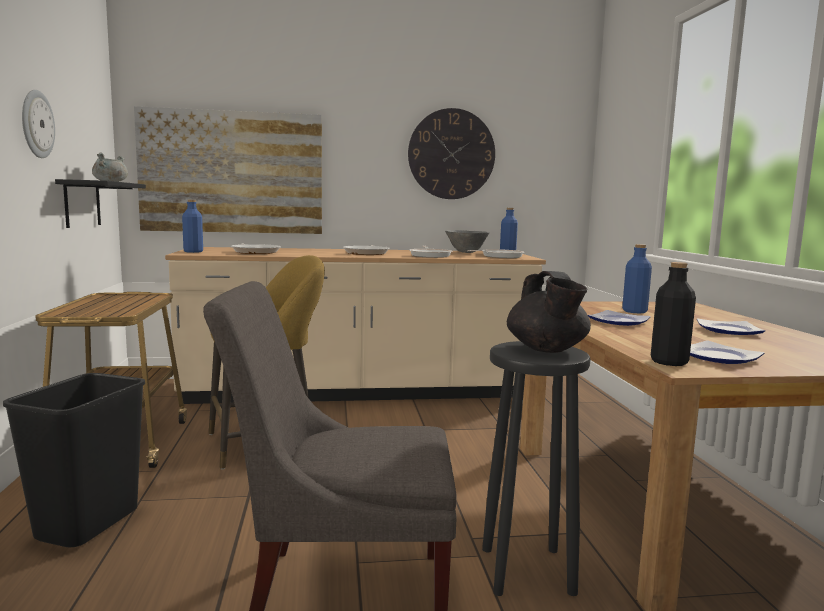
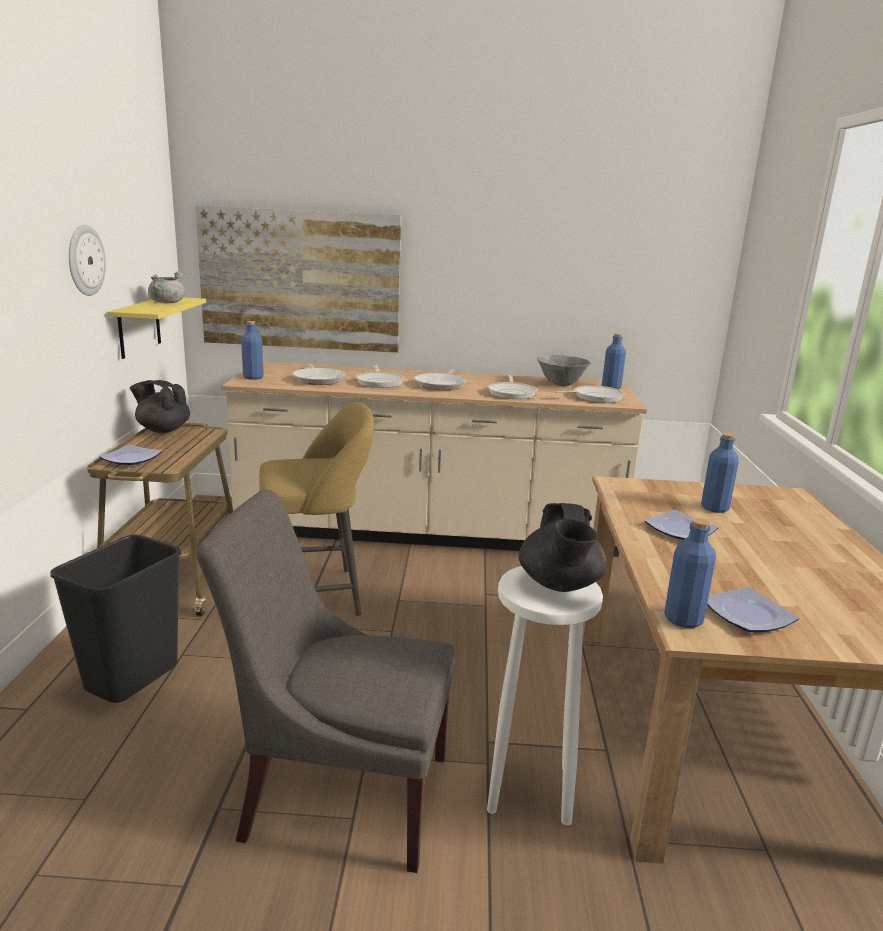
camera: 10 degrees right, 10 degrees up
(82, 203) = (139, 327): black shelf -> yellow shelf
(108, 295) = (163, 430): none -> black teapot
(312, 252) = (380, 382): none -> frying pan
(451, 154) = (554, 262): wall clock -> none
(525, 570) = (528, 788): black stool -> white stool
(669, 362) = (683, 619): black bottle -> blue bottle
(730, 331) = (804, 560): plate -> plate (131, 459)

